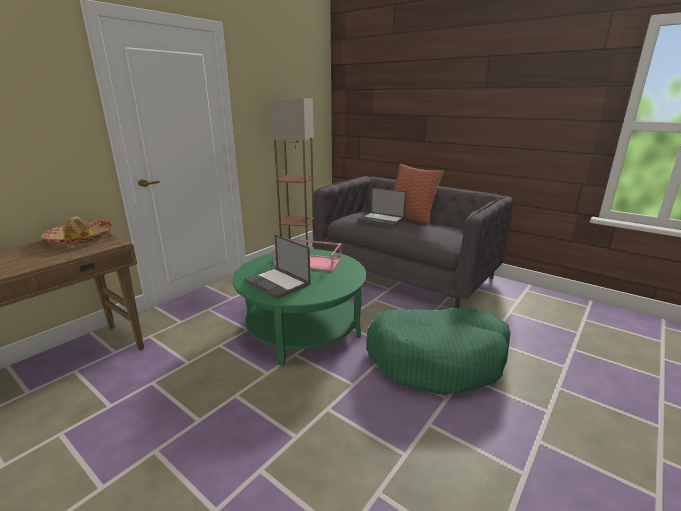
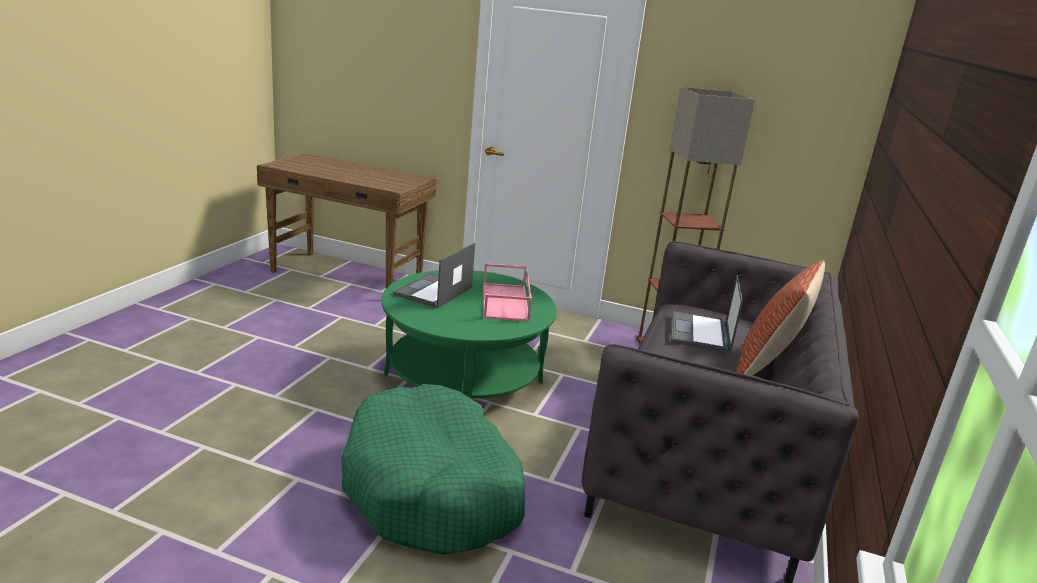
camera: 70 degrees right, 0 degrees up
(80, 239) = (400, 178): hat -> none

